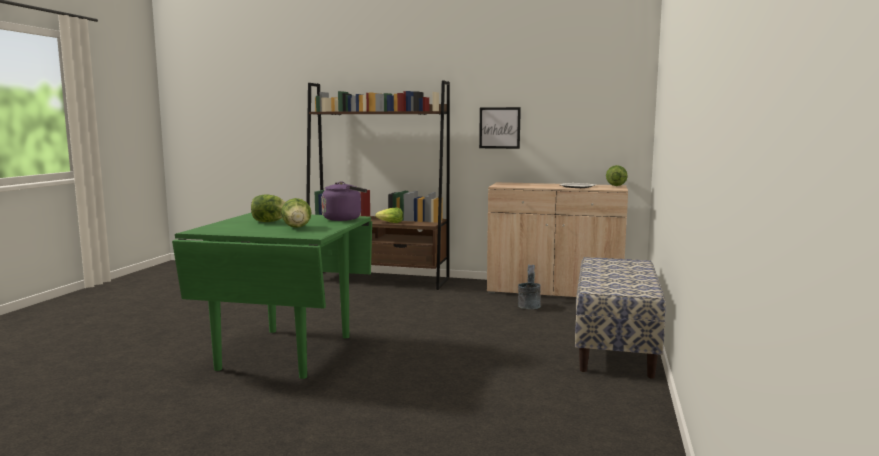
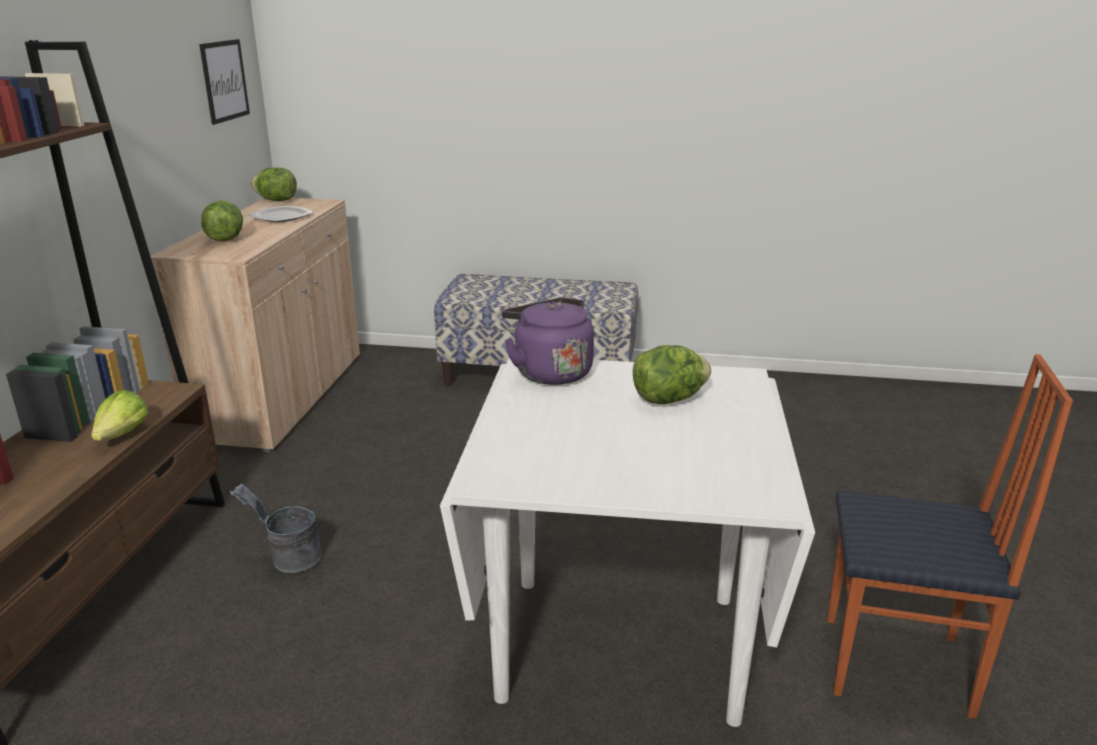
camera: 95 degrees left, 15 degrees up
(210, 414) = (898, 667): none -> chair
(269, 222) = (610, 437): lettuce -> lettuce (225, 239)
(285, 352) = (620, 647): green dining table -> white dining table
(499, 128) = (118, 140): picture -> picture (224, 81)
(529, 305) = (361, 418): grey bucket -> grey bucket (288, 559)

